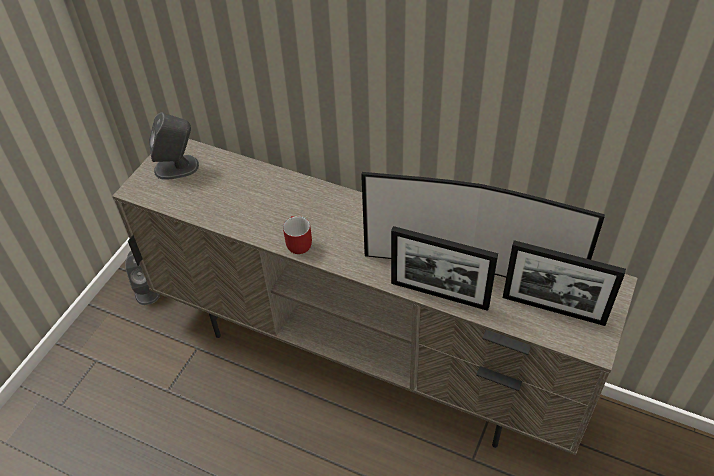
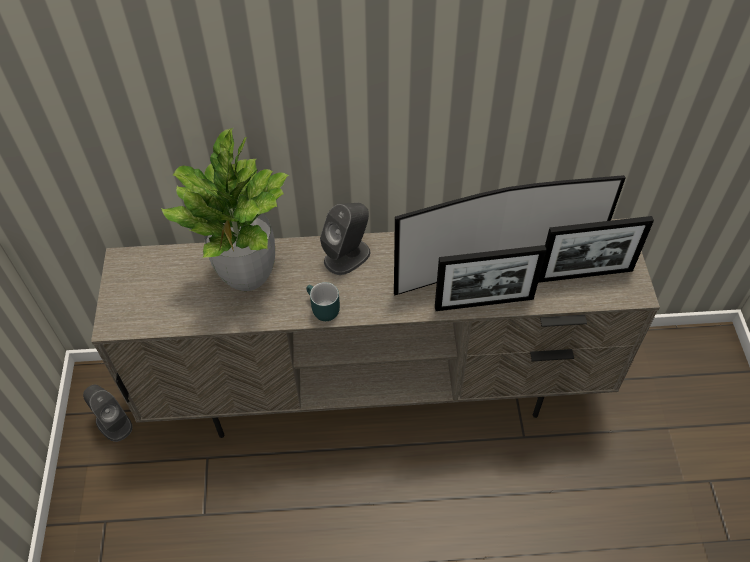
camera: 30 degrees left, 5 degrees up
(177, 167) = (142, 282): grey speaker -> grey speaker (347, 256)
(257, 192) = (247, 275): none -> potted plant
(296, 243) = (321, 310): red mug -> turquoise mug

